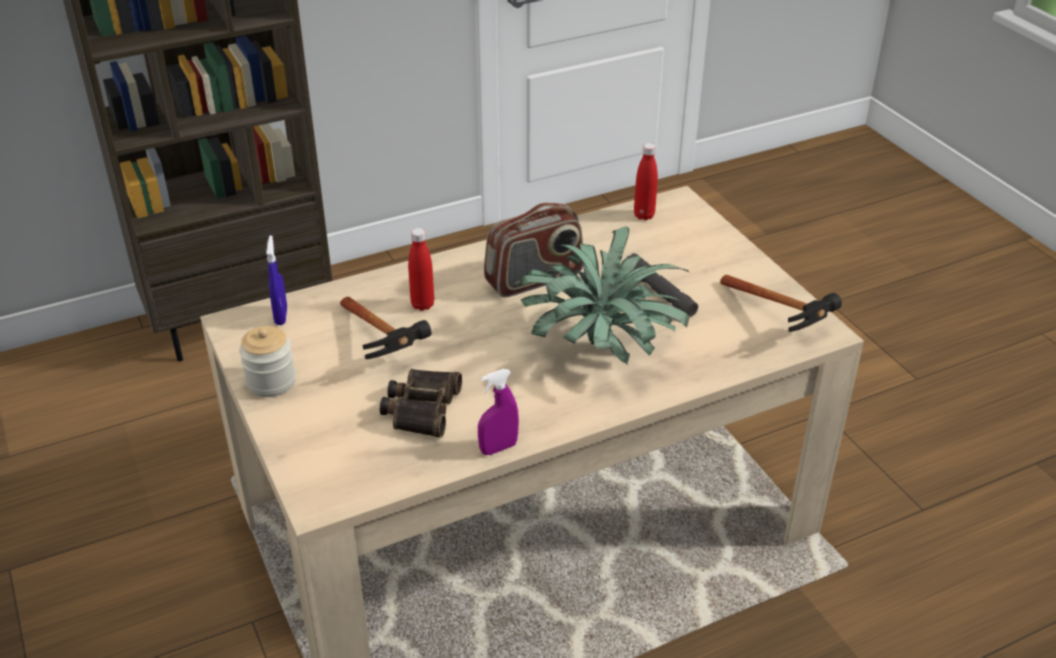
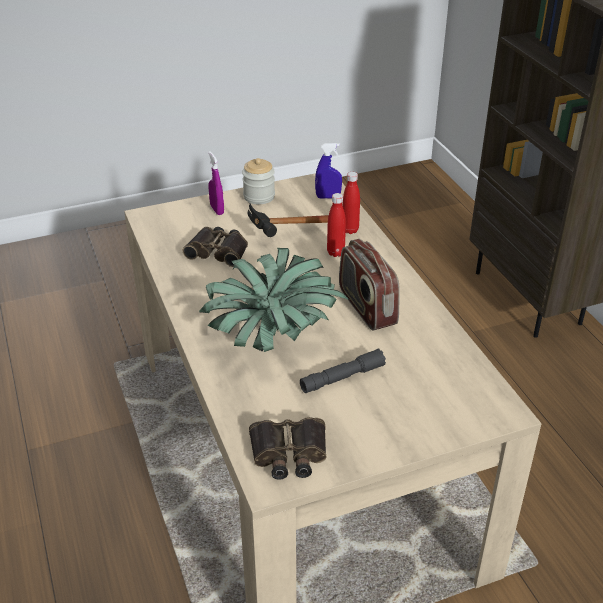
camera: 95 degrees right, 0 degrees up
(498, 448) = (170, 281): purple spray bottle -> purple spray bottle (217, 210)
(644, 215) = (474, 382): red bottle -> red bottle (350, 230)
(782, 322) = (288, 454): hammer -> binoculars

